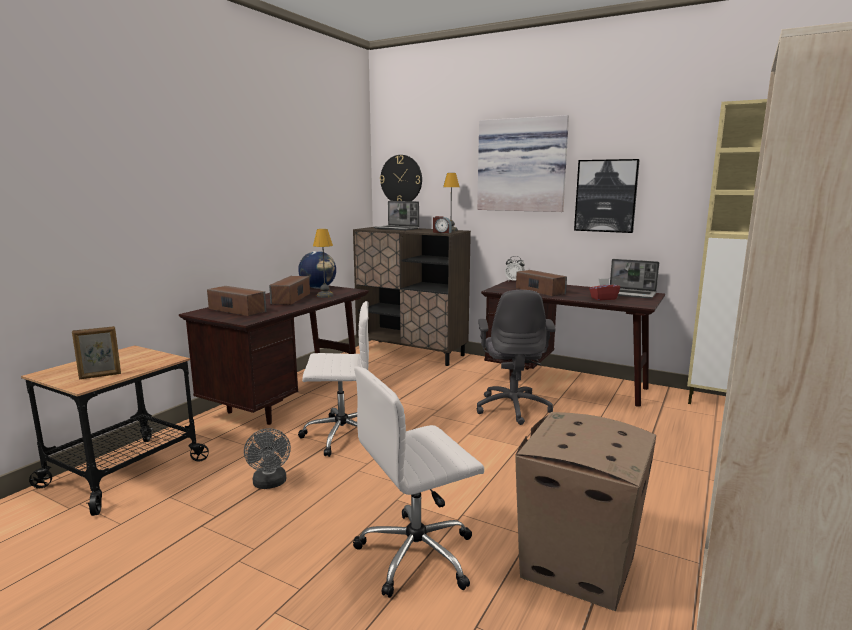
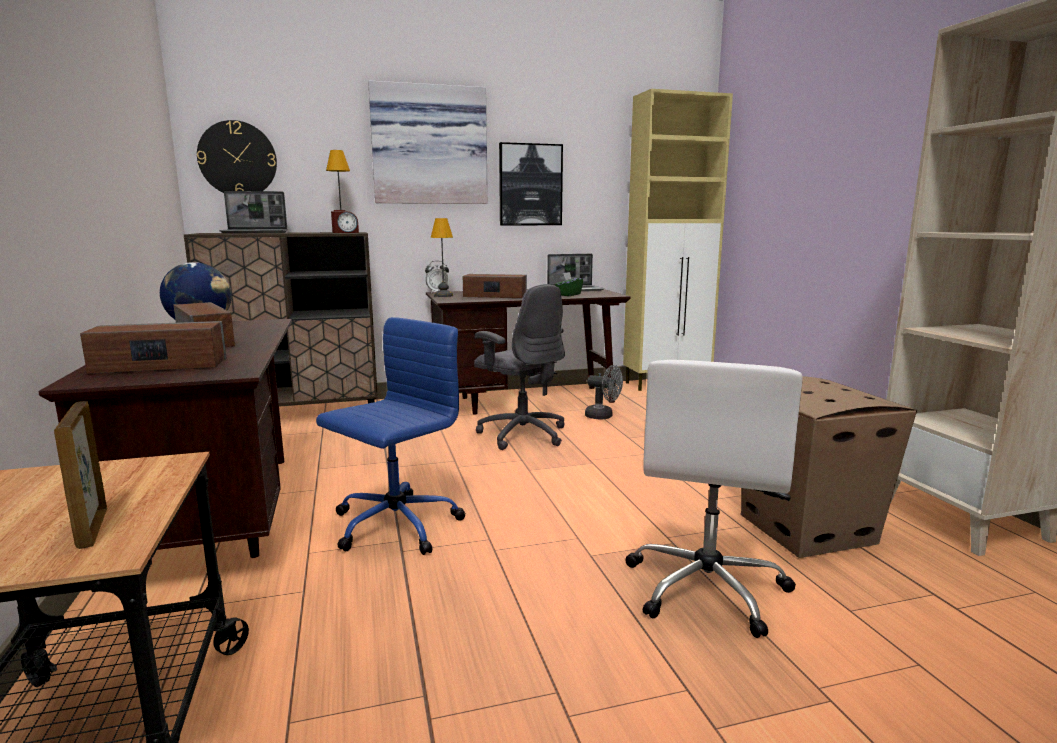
camera: 45 degrees left, 0 degrees up
(100, 376) = (92, 528): picture frame -> picture frame turned 135 degrees clockwise
(270, 484) = (418, 618): grey fan -> grey fan (603, 416)
(325, 295) = (251, 331): table lamp -> table lamp (444, 295)
(340, 435) = (394, 526): white office chair -> blue office chair
(603, 298) = (568, 295): red tissue box -> green tissue box

